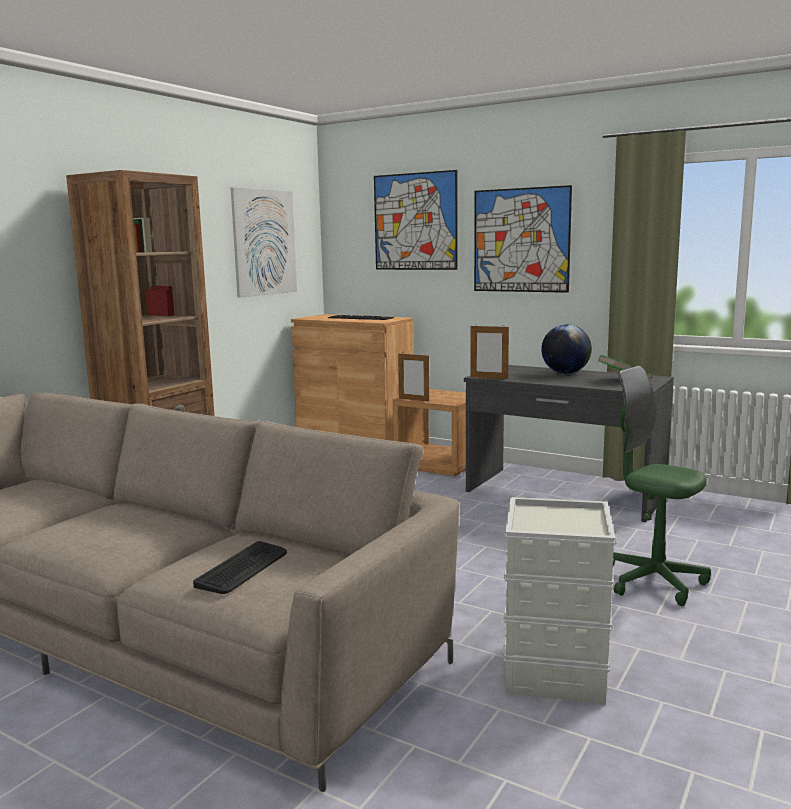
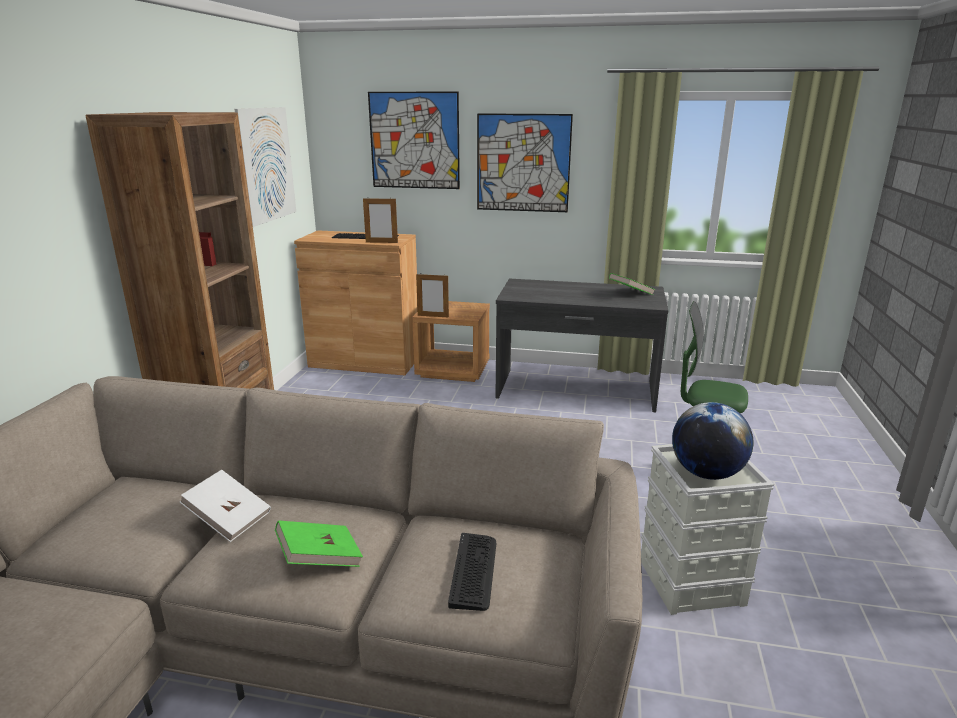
camera: 20 degrees left, 10 degrees up
(81, 511) = (229, 519): none -> white book
(123, 543) = (320, 559): none -> green book
(489, 378) = (518, 299): picture frame -> picture frame (381, 242)
(565, 373) = (576, 288): globe -> globe (706, 473)

